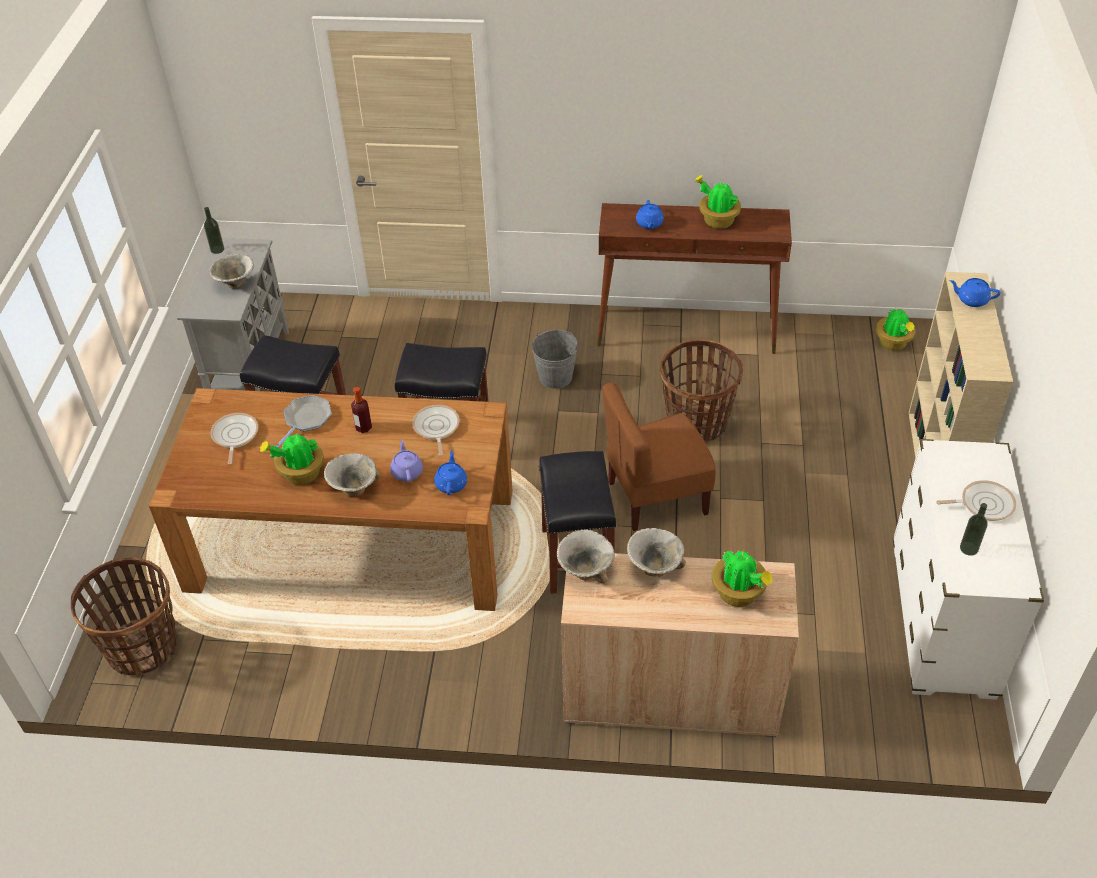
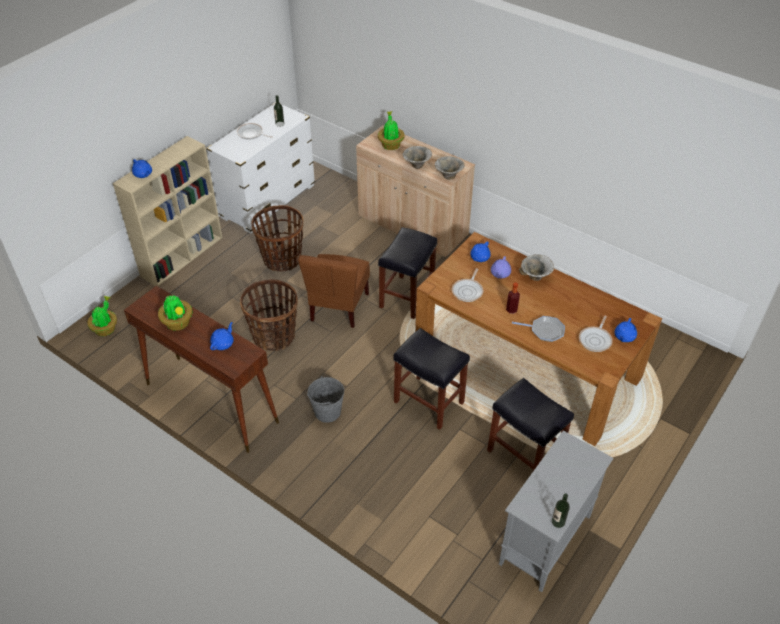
camera: 150 degrees left, 0 degrees up
(143, 648) = (671, 356): basket -> basket (282, 259)
(197, 456) = (624, 337): none -> blue teapot
(235, 285) = (555, 469): bowl -> none
(300, 474) = (563, 298): potted plant -> none
(306, 419) = (545, 331): frying pan -> frying pan turned 135 degrees counterclockwise
(656, 497) = (338, 307): brown chair -> brown chair turned 90 degrees clockwise

